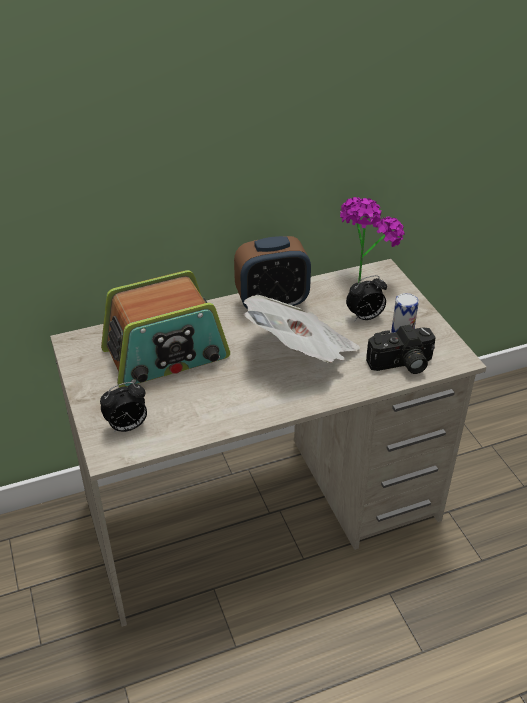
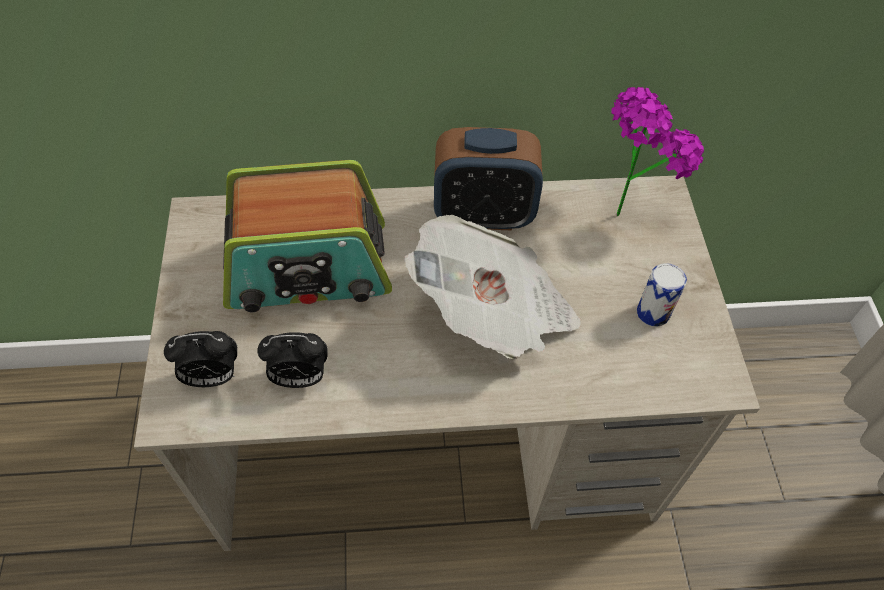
camera: 15 degrees right, 15 degrees up
(365, 317) = (607, 272): alarm clock -> alarm clock (299, 378)
(401, 364) = (631, 371): camera -> none

